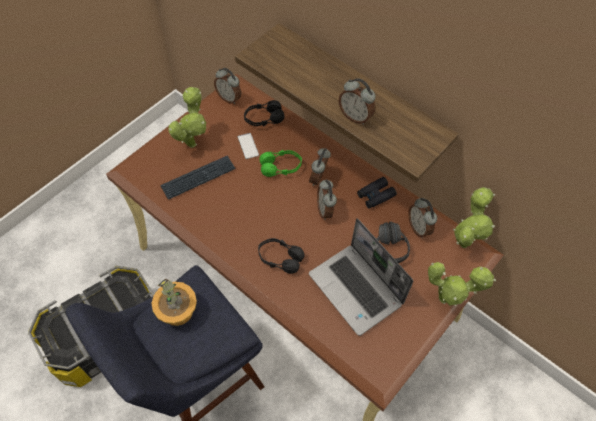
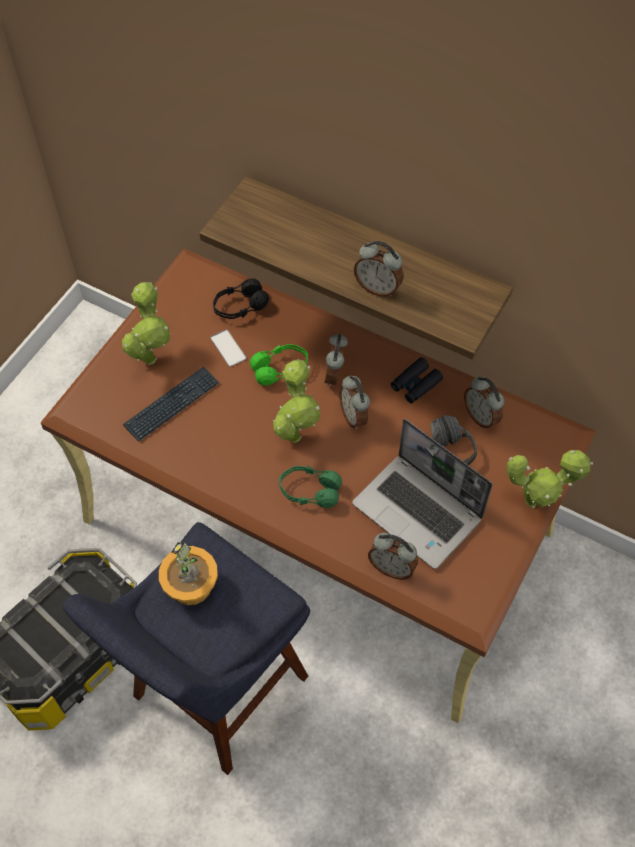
camera: 10 degrees left, 0 degrees up
(229, 98) = (184, 285): alarm clock -> alarm clock (392, 567)
(280, 258) = (309, 491): black headphones -> green headphones
(464, 241) = (542, 423): potted plant -> potted plant (295, 434)

